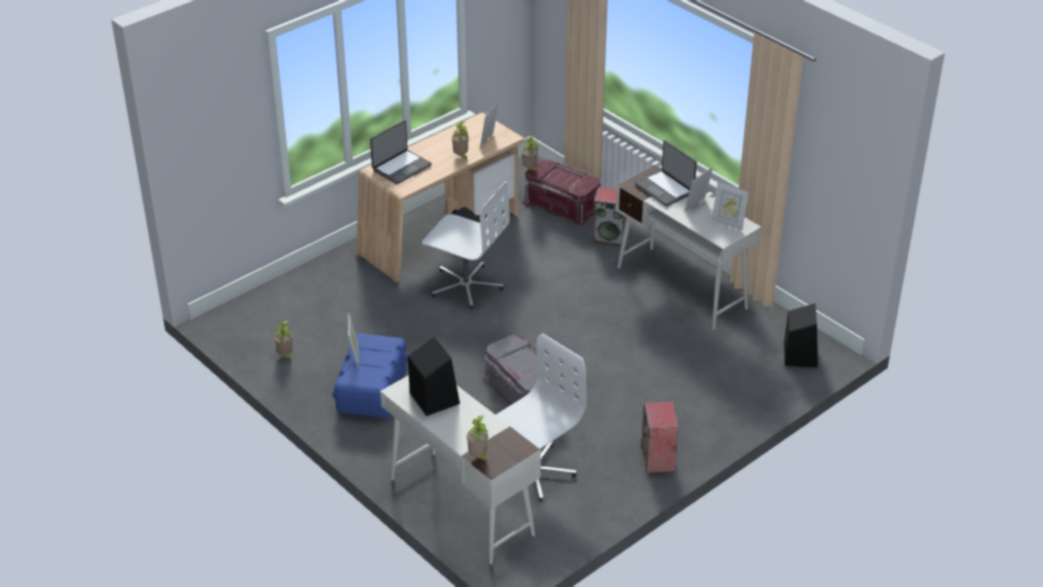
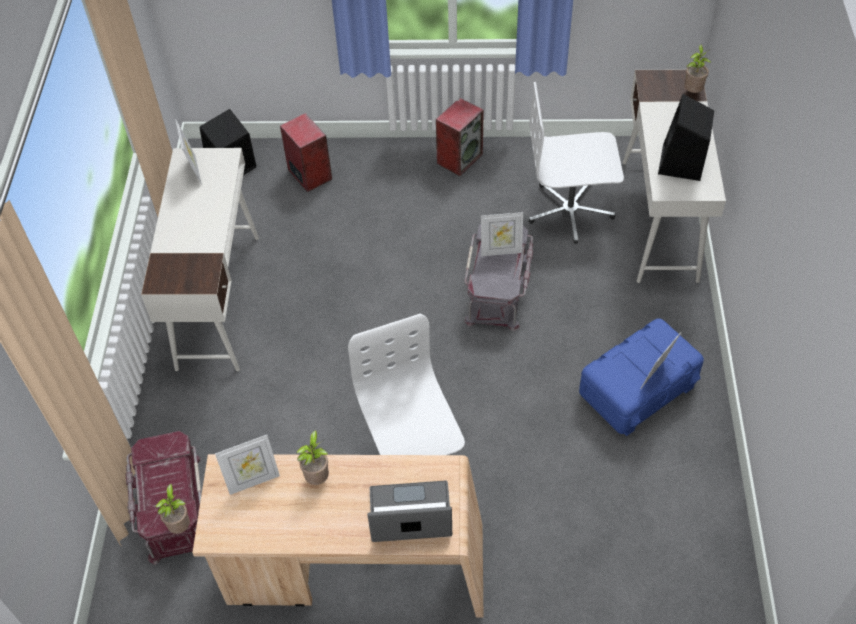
camera: 135 degrees left, 15 degrees up
(285, 356) = (695, 504): potted plant -> none
(610, 237) = (191, 416): speaker -> speaker (309, 174)
(665, 189) = (182, 252): laptop -> none
(697, 206) = (188, 209): picture frame -> picture frame (501, 251)

